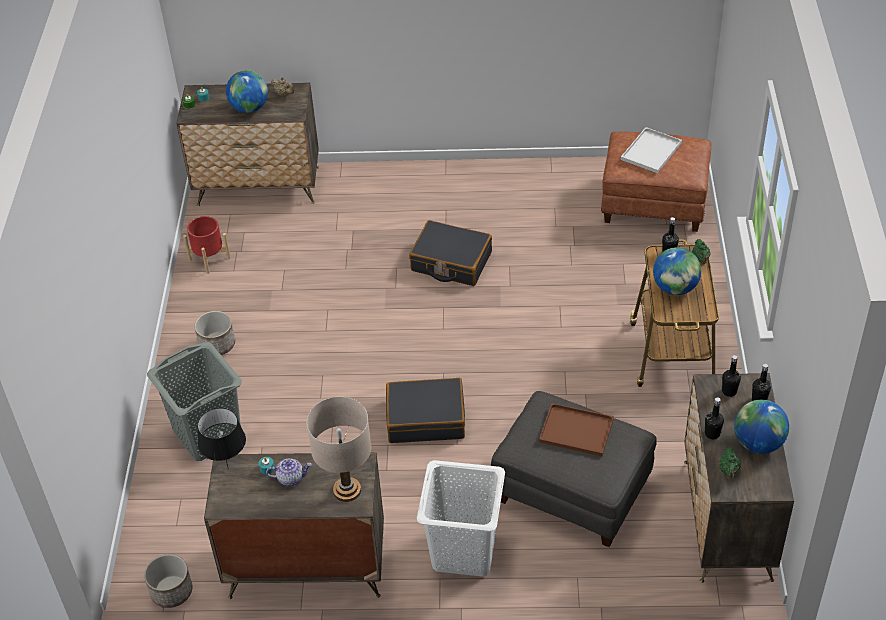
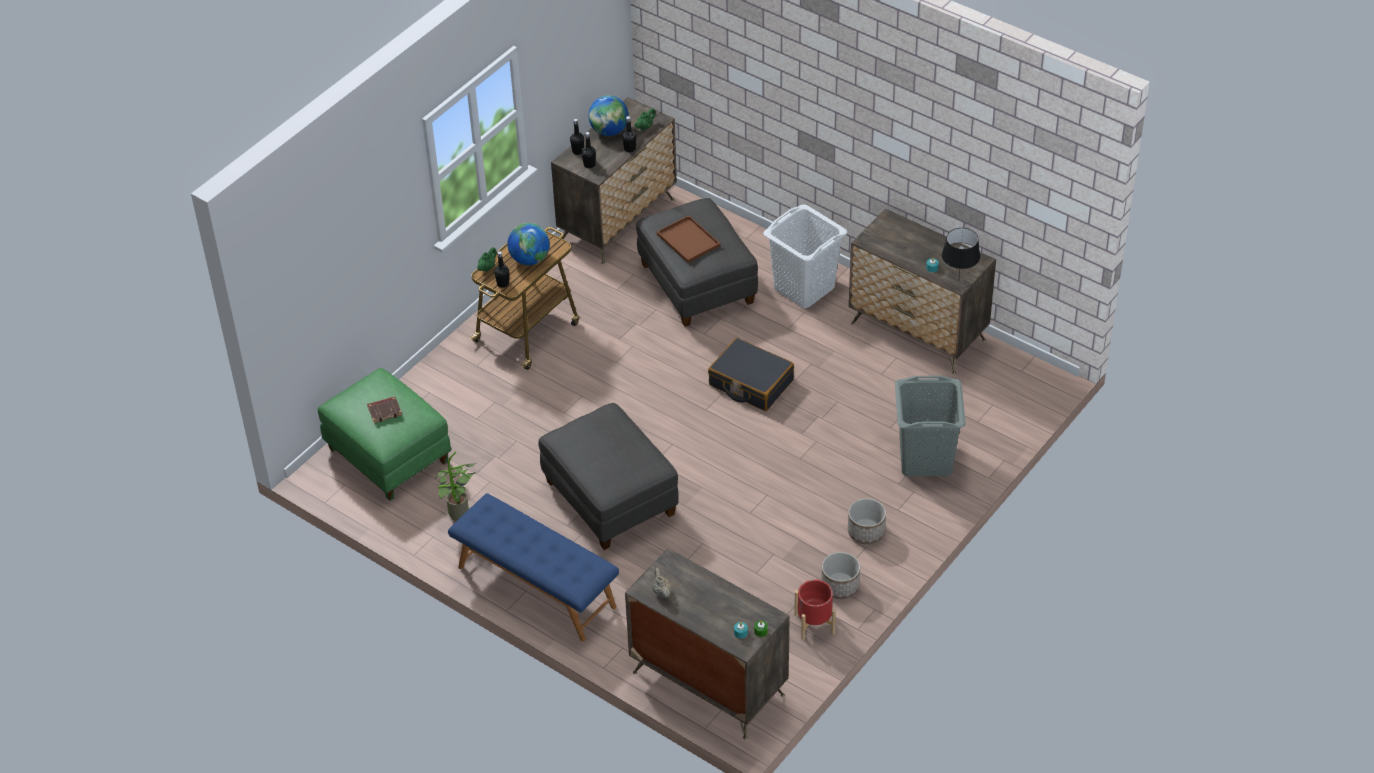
camera: 145 degrees left, 0 degrees up
(171, 591) = (1022, 363): planter -> planter (840, 586)
(249, 108) = (707, 593): globe -> none
(291, 478) = (920, 254): teapot -> none
(347, 490) = (889, 229): beige table lamp -> none
(441, 179) = (535, 587): none -> blue bench
(451, 262) = (609, 498): black suitcase -> grey ottoman
(549, 193) = (458, 516): none -> potted plant
(651, 152) = (385, 411): white tray -> brown book
(655, 203) = (387, 455): brown ottoman -> green ottoman

